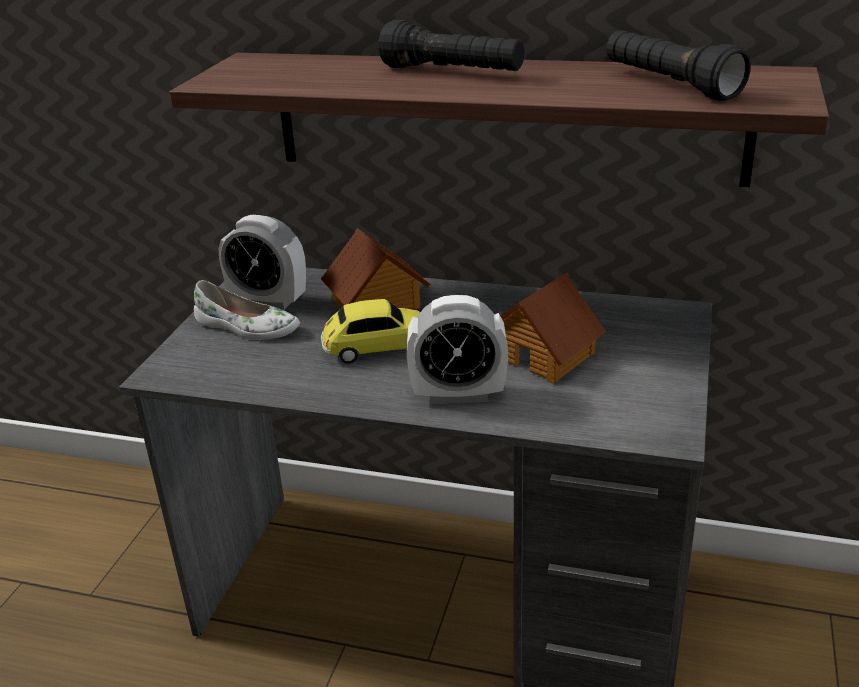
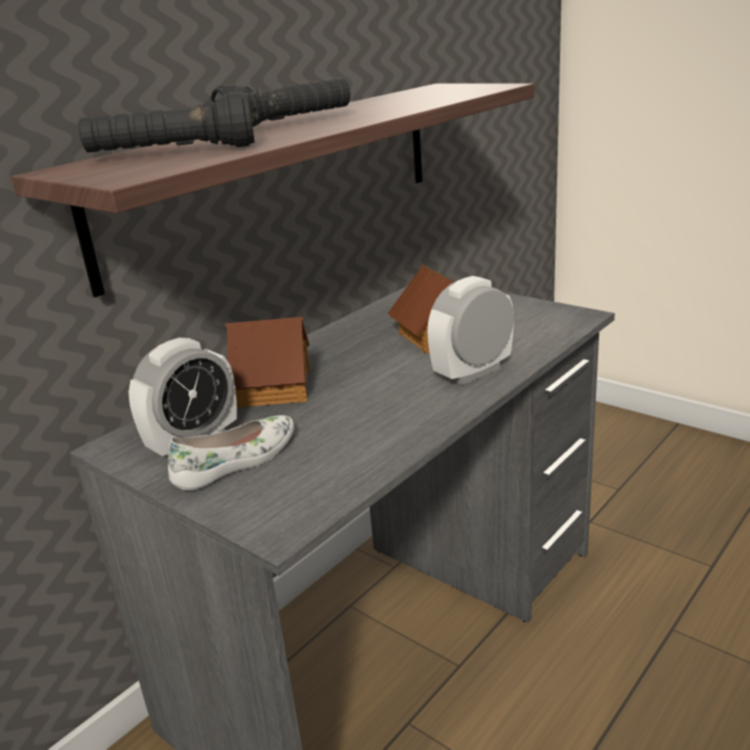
camera: 65 degrees left, 5 degrees down
(376, 348) = (360, 397): toy car -> none
(458, 394) = (472, 373): alarm clock -> alarm clock turned 150 degrees counterclockwise
(669, 85) = (425, 96): black flashlight -> black flashlight (173, 154)

